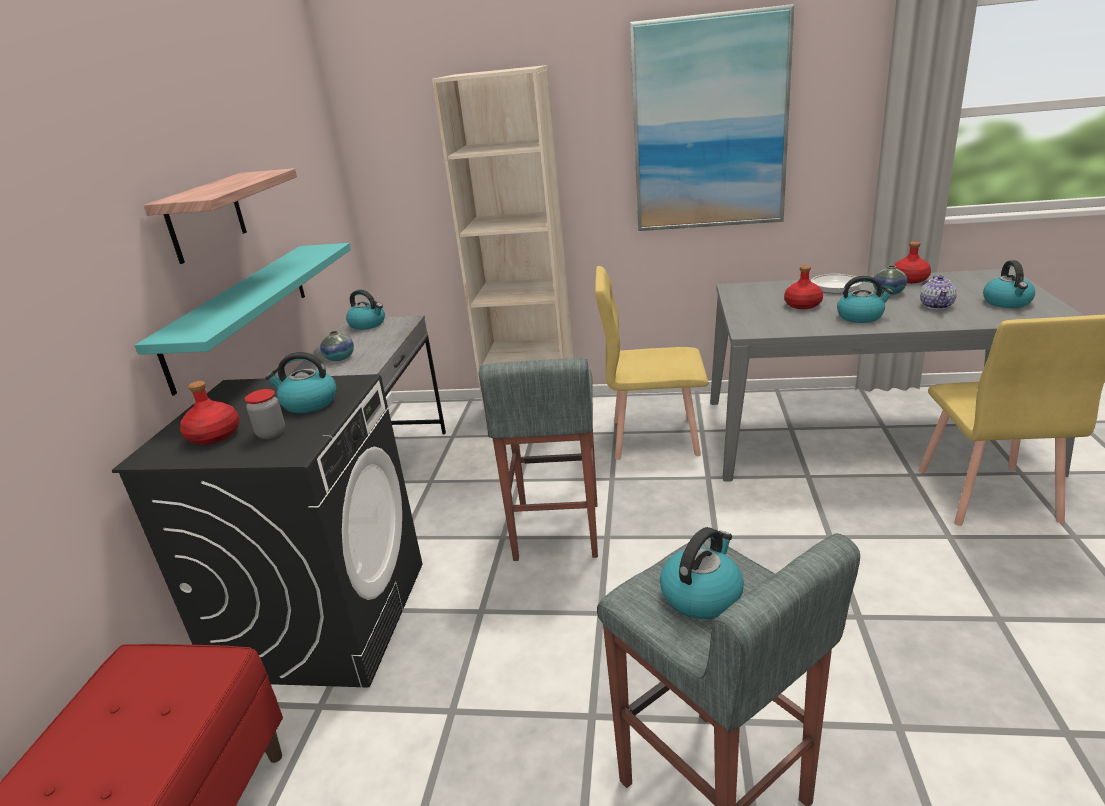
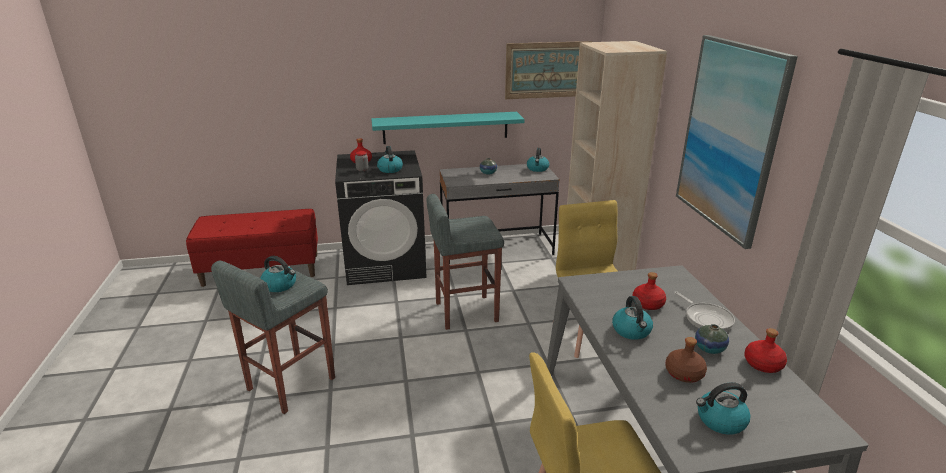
camera: 70 degrees right, 0 degrees up
(205, 217) = (440, 81): shelf -> none
(304, 163) = (548, 70): none -> picture
(936, 305) = (684, 373): teapot -> brown bottle

